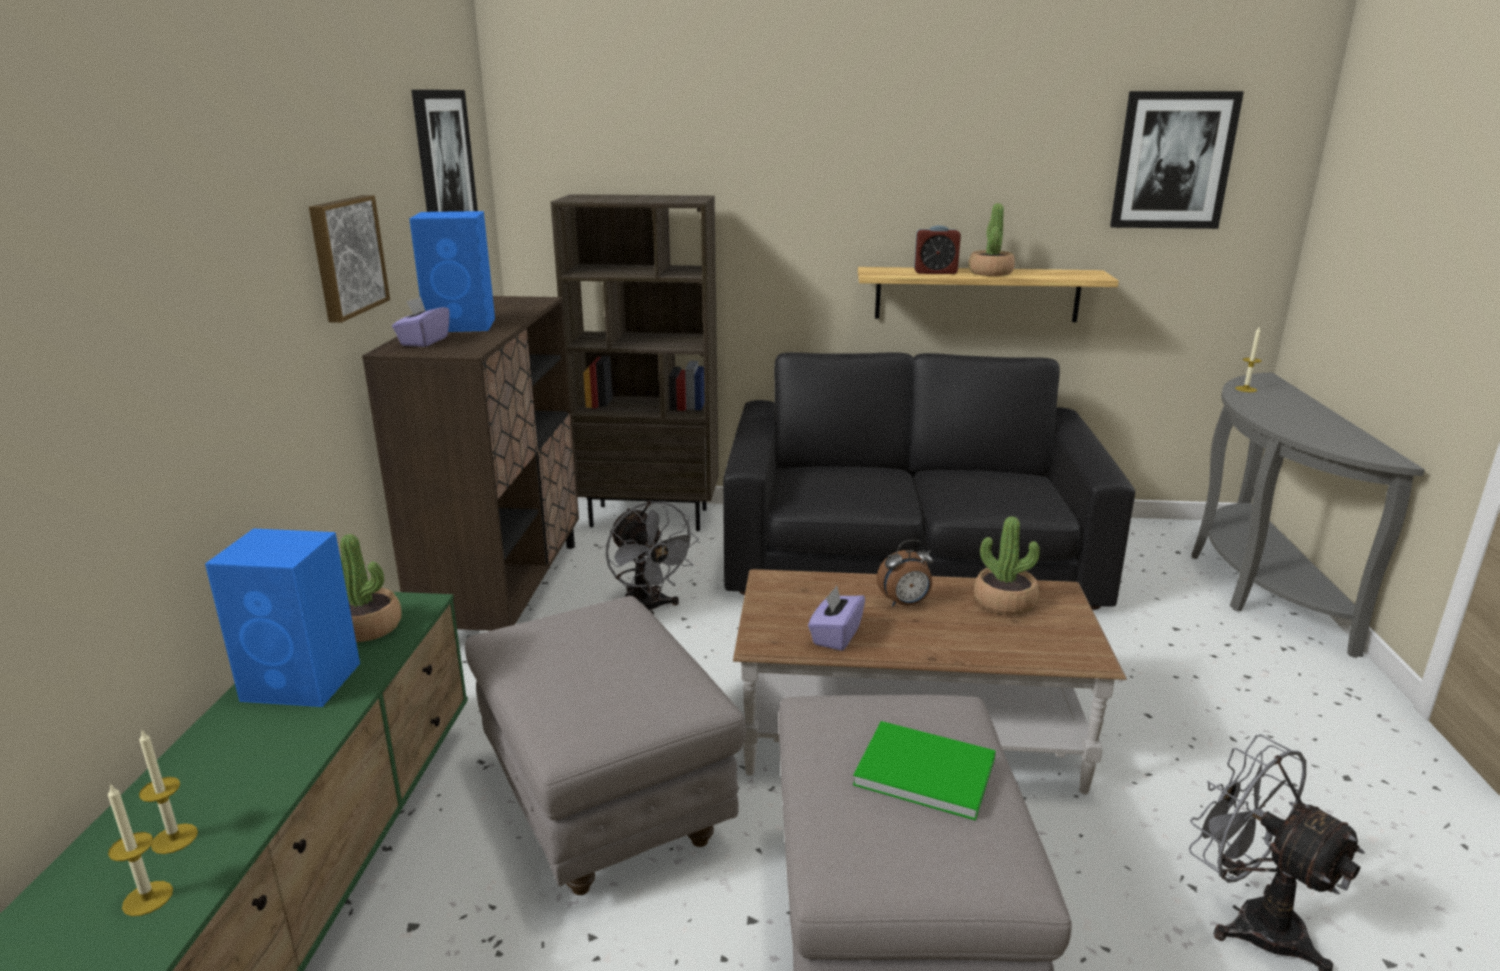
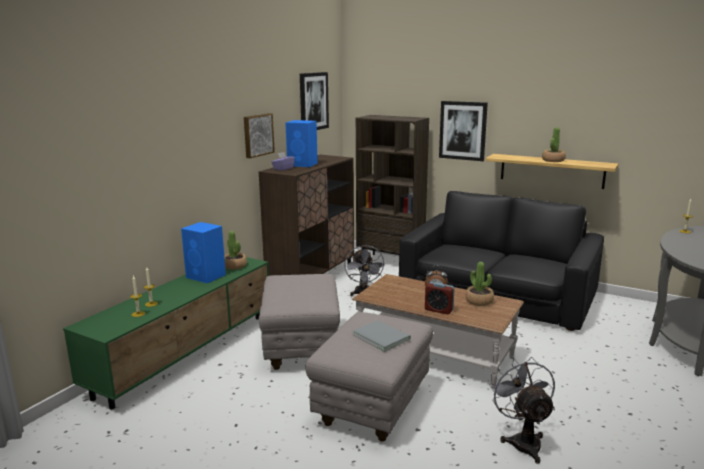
camera: 25 degrees right, 5 degrees down
(835, 636) = (396, 298): purple tissue box -> none
(921, 768) = (381, 336): green book -> grey book
(935, 272) = (525, 158): alarm clock -> alarm clock (438, 310)
(1173, 161) = (656, 109): picture -> picture (463, 130)

